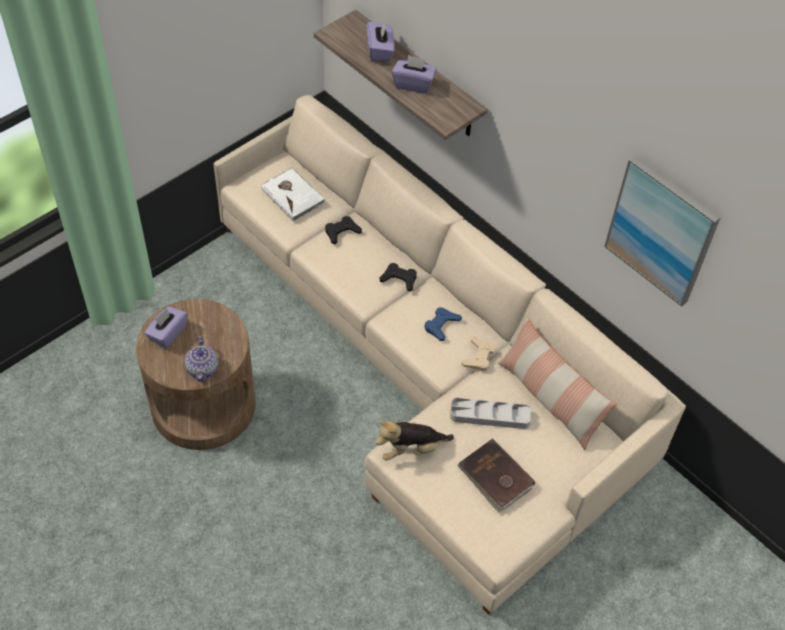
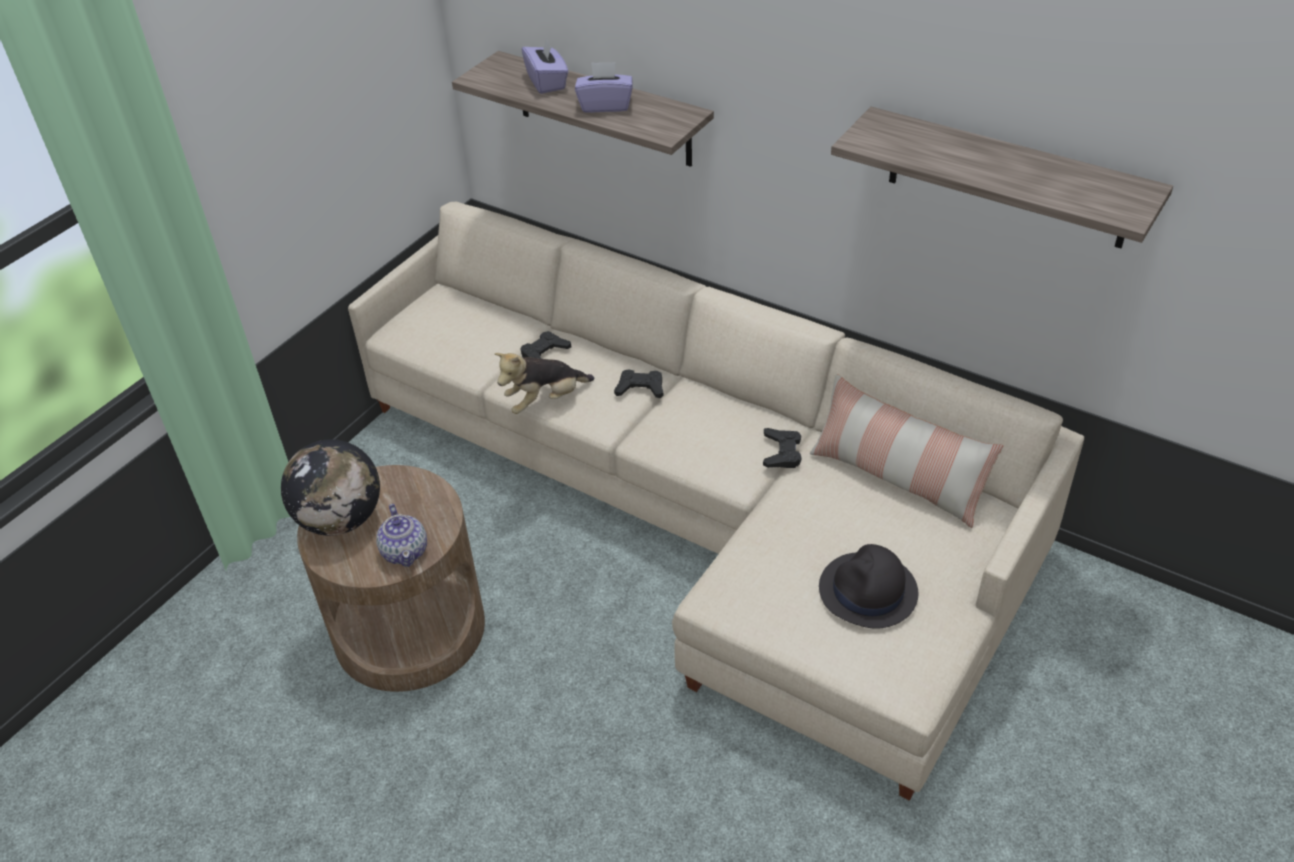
camera: 10 degrees left, 10 degrees down
(167, 334) = (340, 520): purple tissue box -> globe
(293, 196) = (465, 327): white book -> none
(411, 449) = (736, 586): plush toy -> plush toy (545, 401)
(441, 325) = (717, 427): blue game controller -> none
(478, 357) = (782, 452): beige game controller -> black game controller
(490, 416) = (827, 518): grey tray -> none
(495, 477) = (868, 592): brown book -> black hat
(661, 230) = (1007, 178): picture -> shelf

